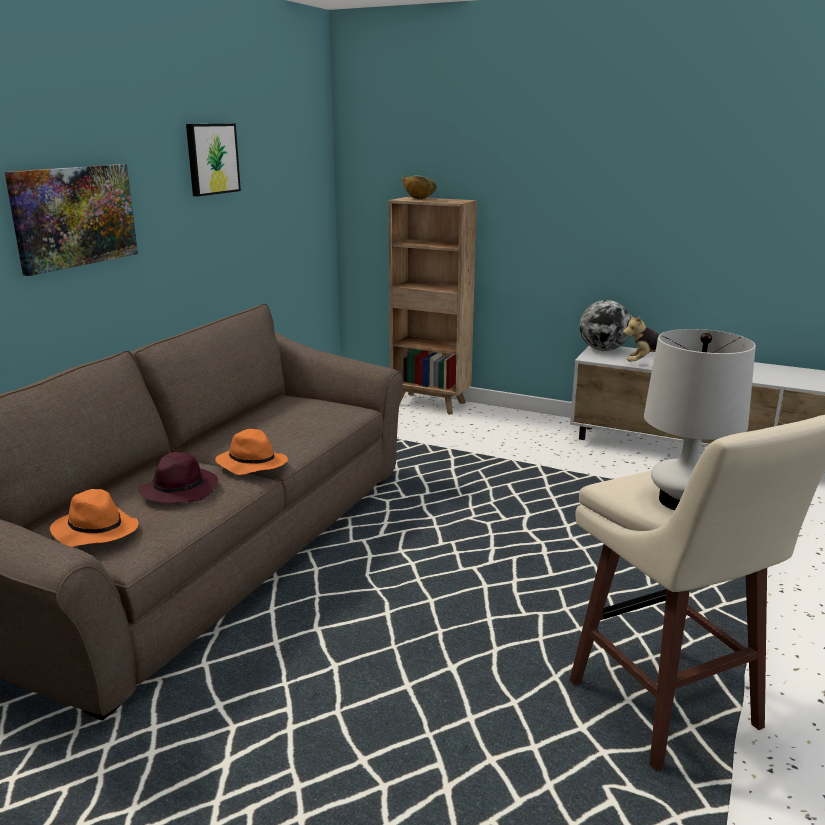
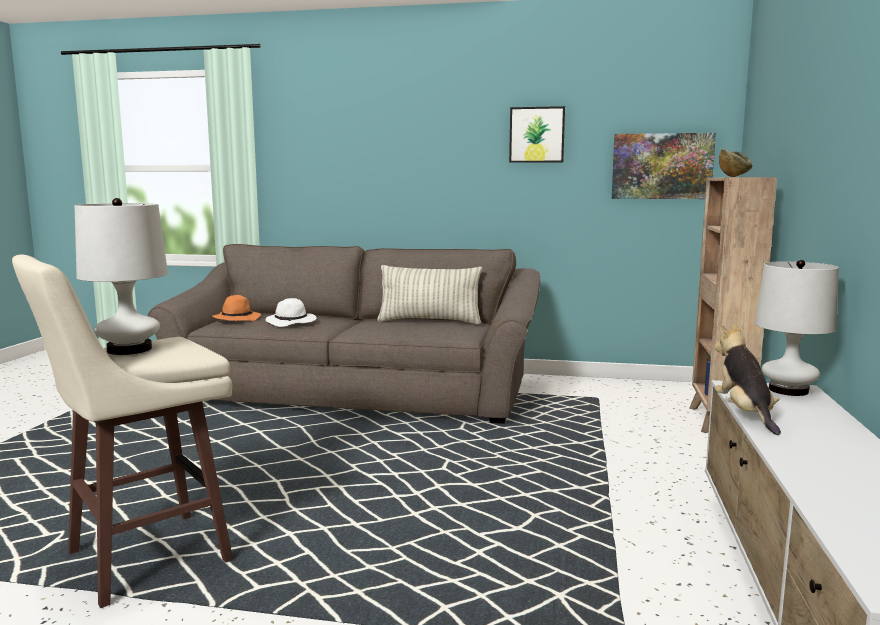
camera: 75 degrees right, 10 degrees down
(74, 216) = (396, 166): picture -> picture (662, 166)
(180, 489) = (292, 322): purple hat -> white hat
(251, 464) = (338, 329): orange hat -> none
(259, 414) = (429, 321): none -> pillow
(603, 350) = (788, 390): globe -> white table lamp

